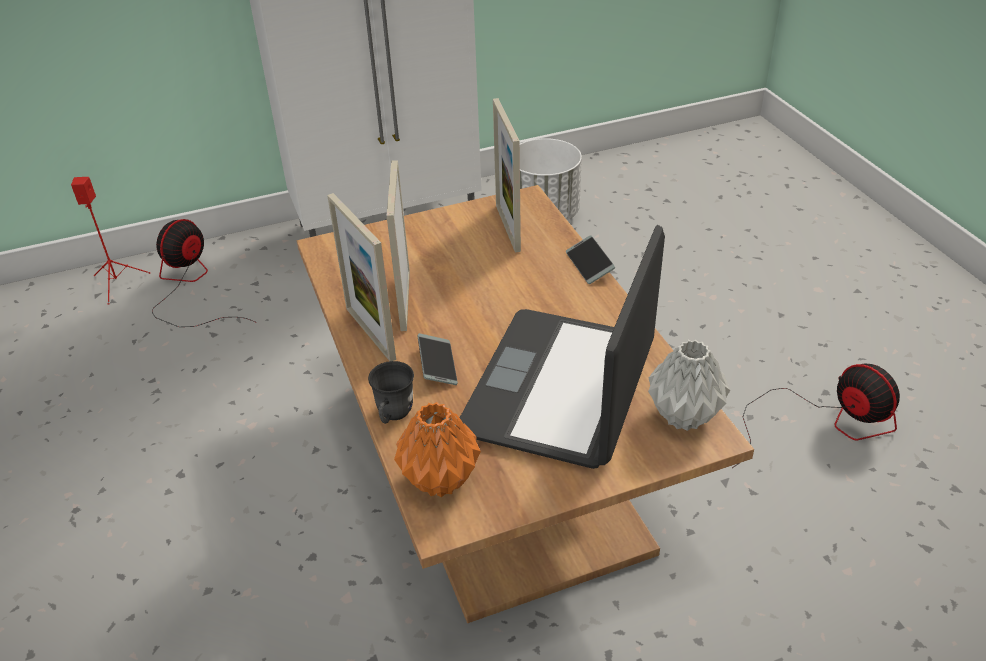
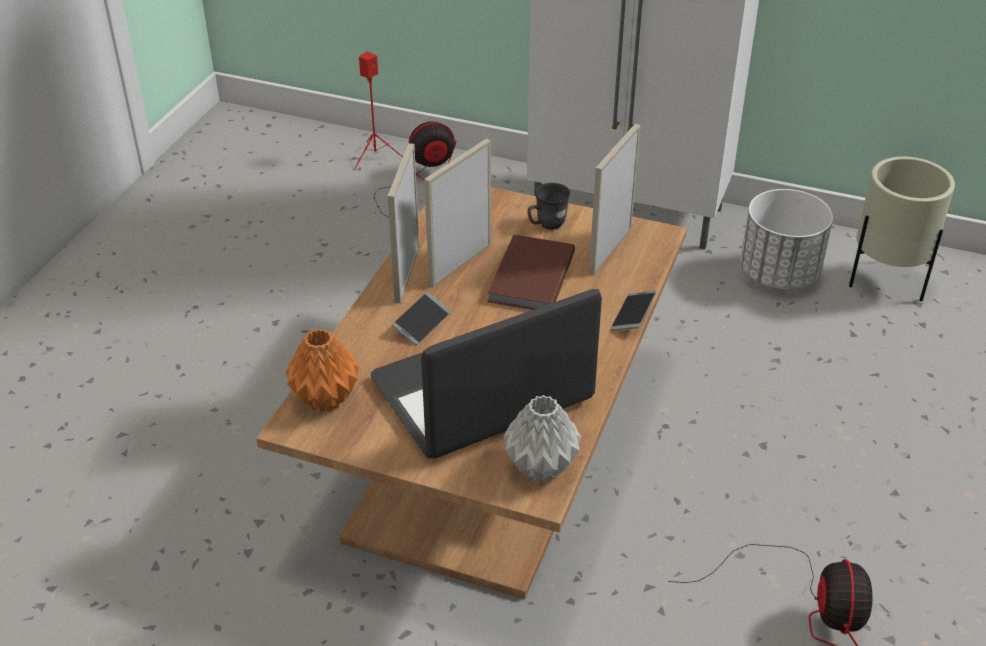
camera: 40 degrees right, 0 degrees up
(393, 416) = (350, 340): grey mug -> grey mug (546, 225)
(474, 280) = (529, 277): none -> brown book
(615, 186) = (886, 283): none -> beige planter

